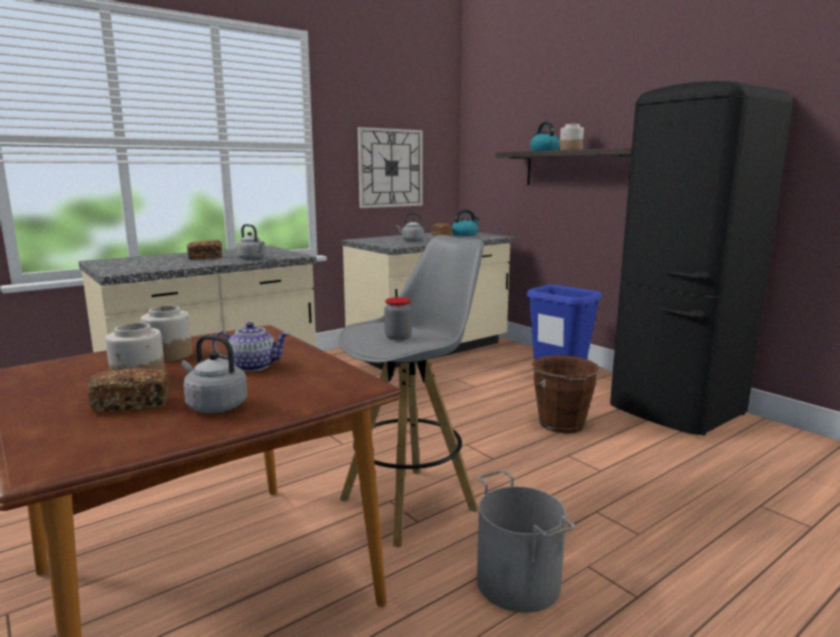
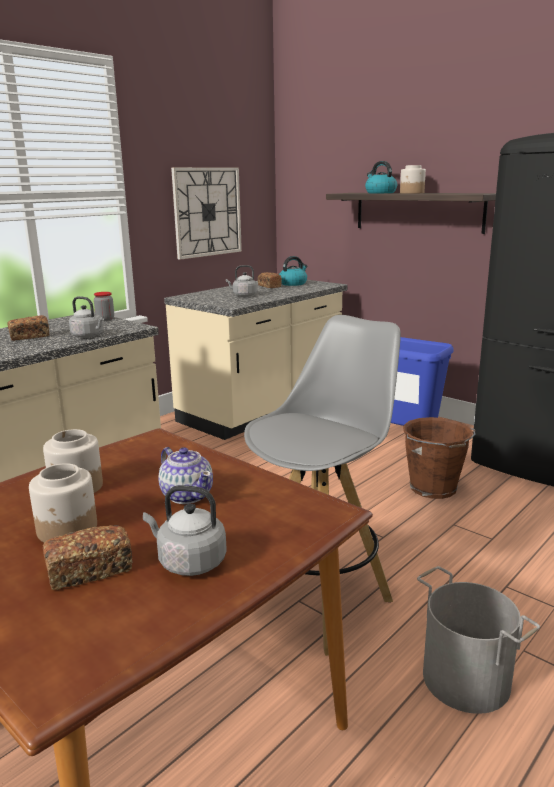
camera: 10 degrees left, 5 degrees up
(252, 366) = (187, 495): teapot -> teapot turned 60 degrees clockwise
(398, 337) = (316, 436): jar -> jar (105, 319)

